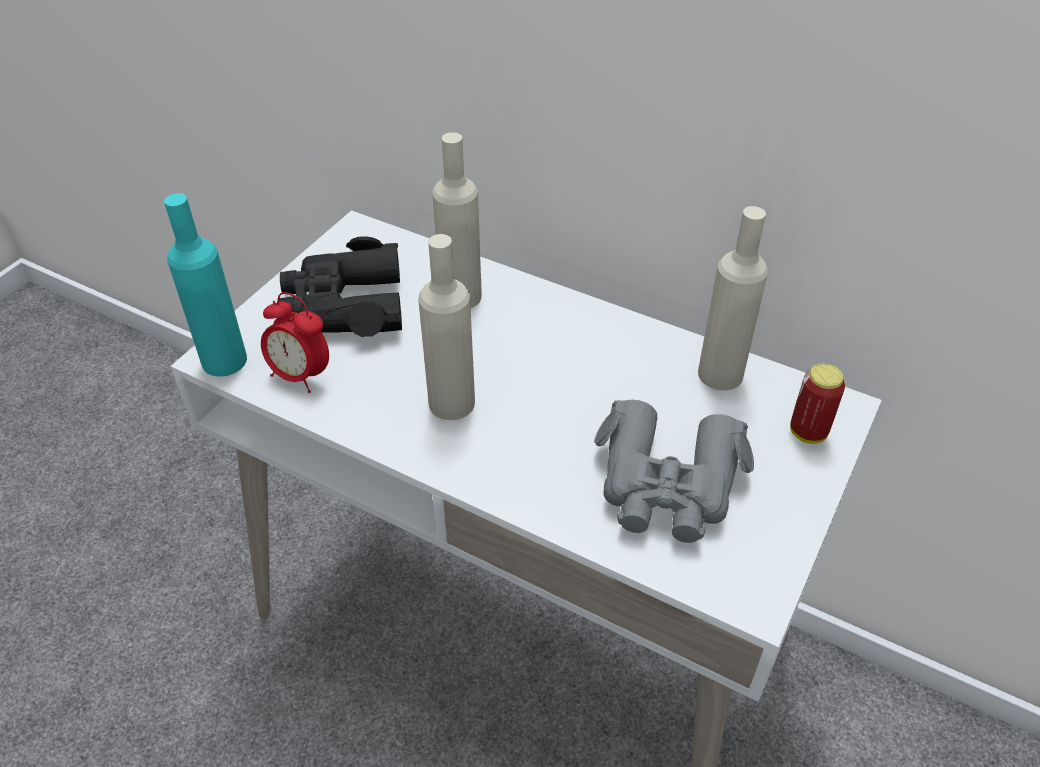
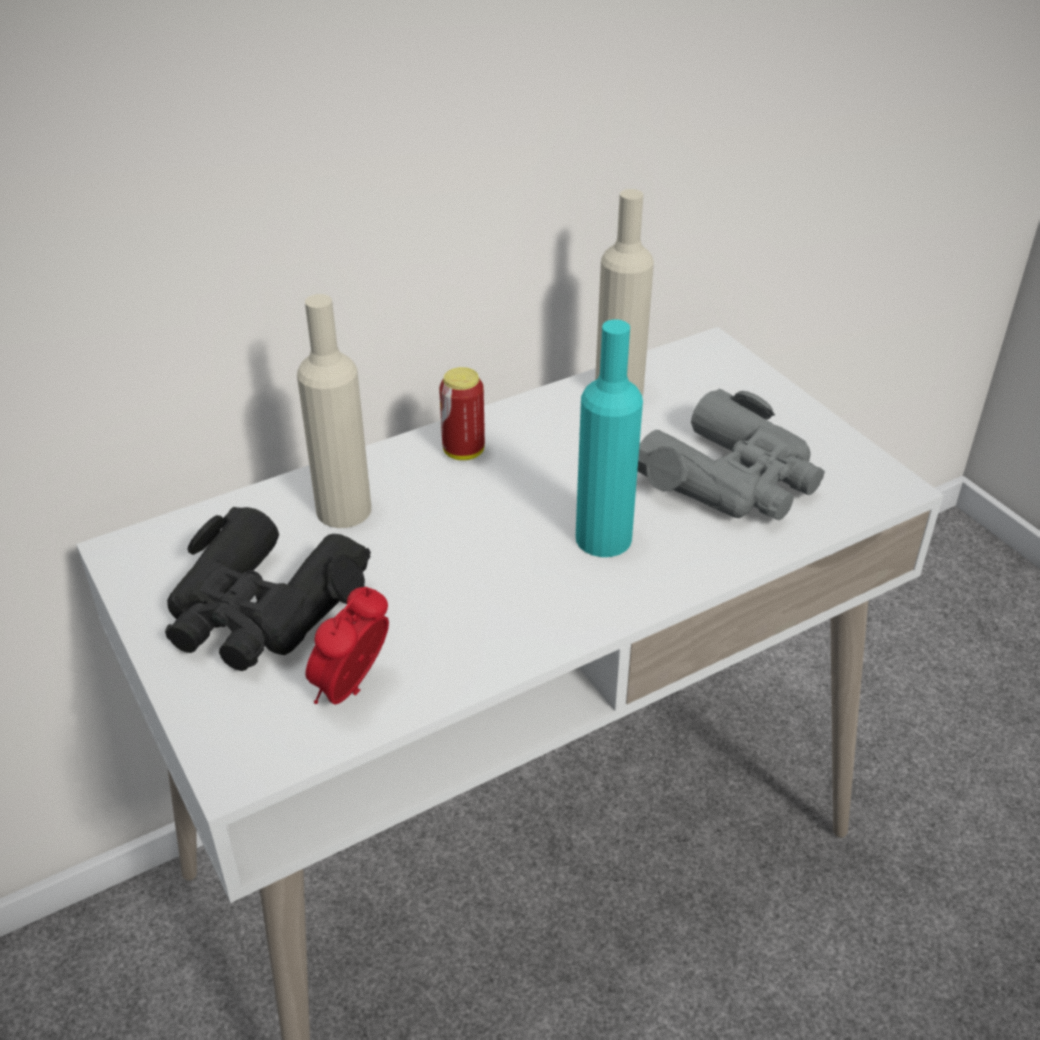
camera: 60 degrees left, 5 degrees down
(224, 360) = (255, 757): turquoise bottle -> turquoise bottle (603, 538)
(300, 375) = (353, 690): alarm clock -> alarm clock turned 150 degrees clockwise
(451, 403) = (510, 578): beige bottle -> none
(808, 432) = (727, 377): can -> can (463, 452)

